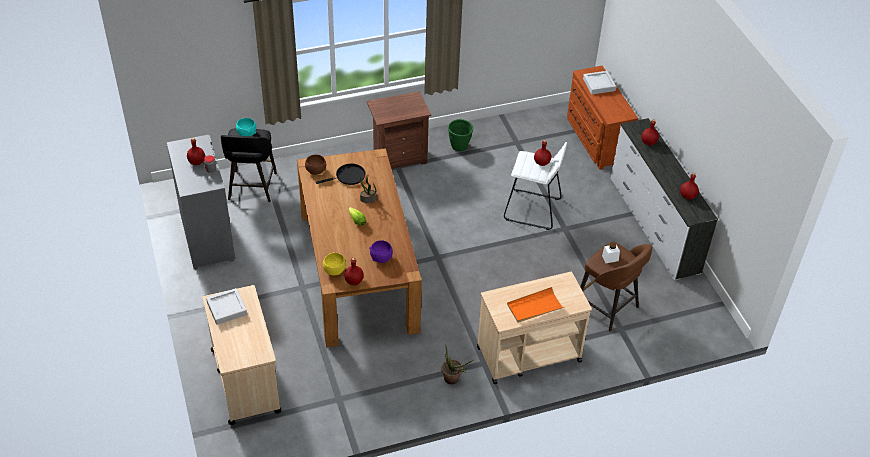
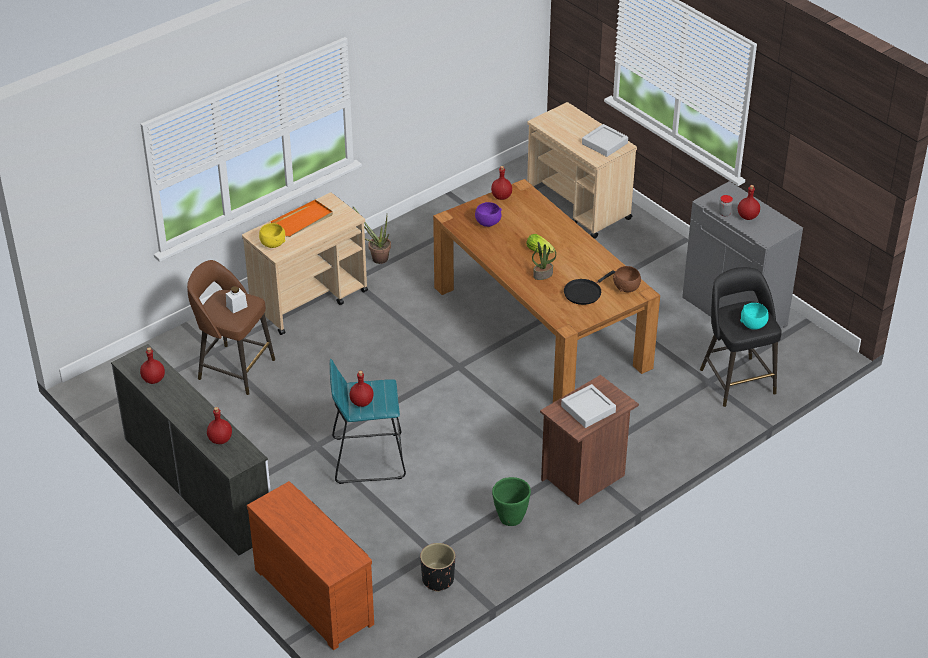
camera: 160 degrees right, 5 degrees down
(334, 271) = (527, 200): yellow bowl -> yellow bowl (272, 244)
(520, 127) = (438, 580): none -> black planter
(532, 210) = (368, 458): white stool -> turquoise stool
(599, 85) = (322, 544): grey tray -> grey tray (588, 409)

